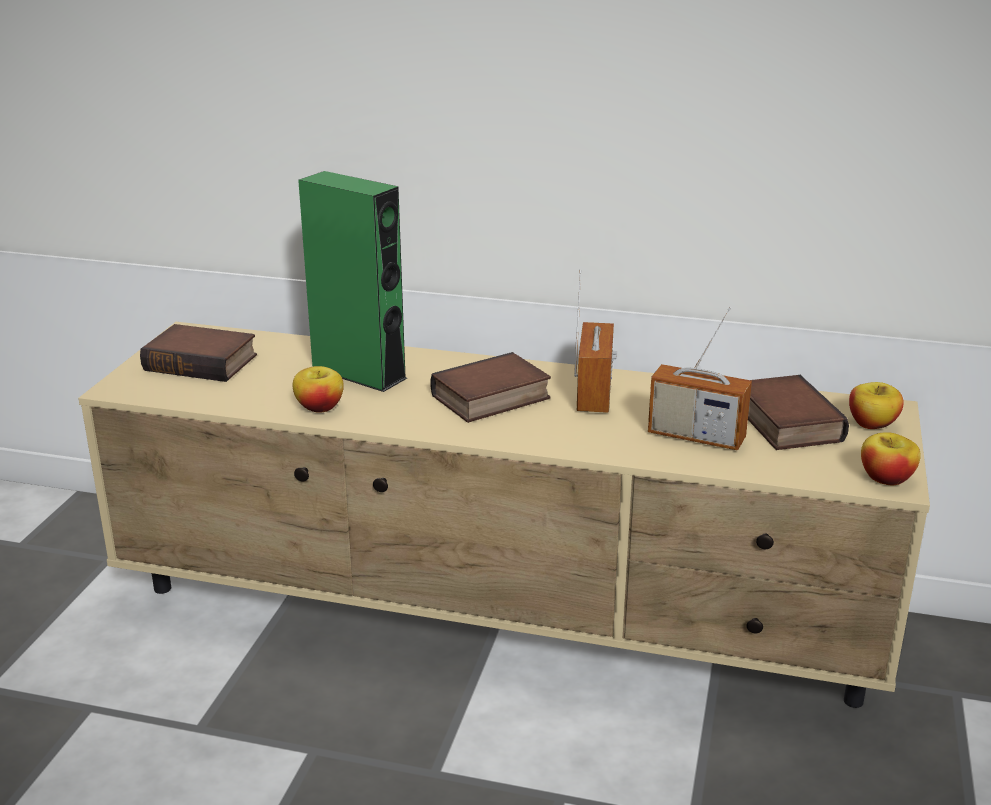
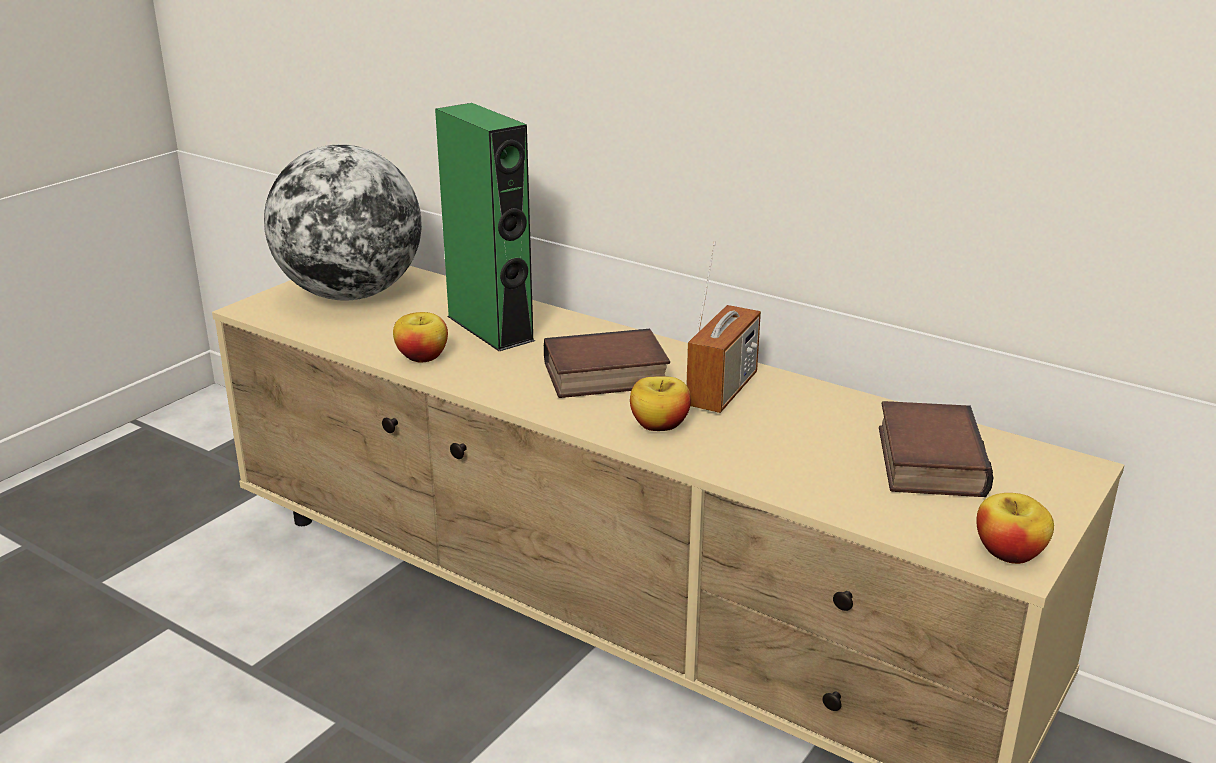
camera: 20 degrees right, 0 degrees up
(203, 362) = (351, 294): book -> globe
(696, 436) = (804, 458): radio -> none
(872, 424) = (1040, 482): apple -> apple (659, 425)

